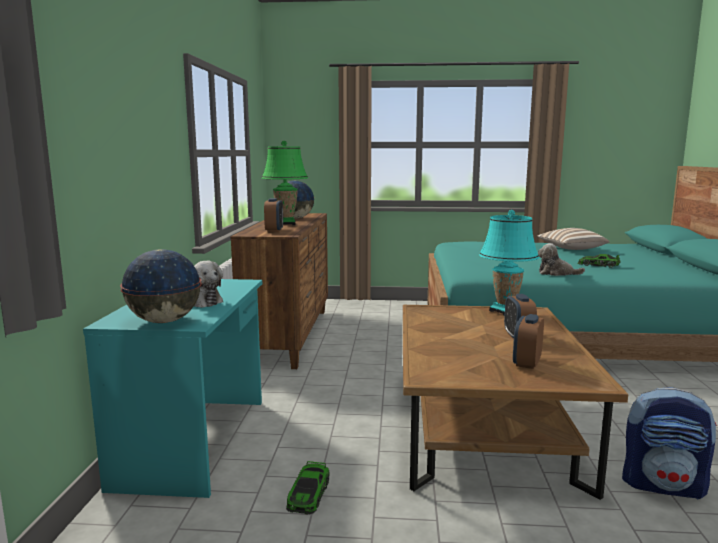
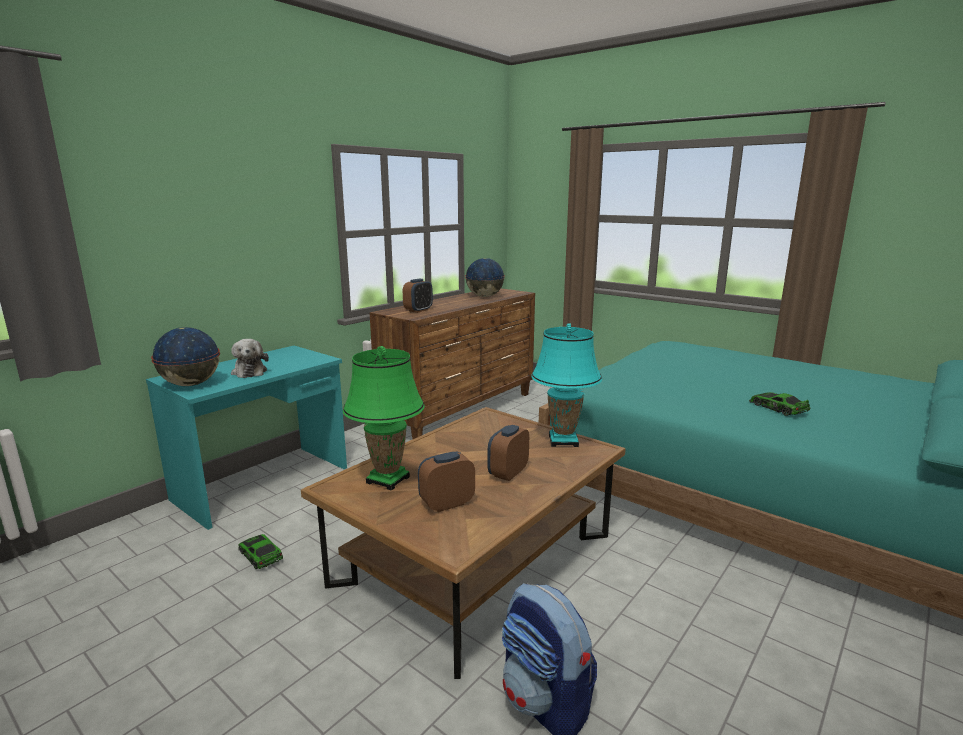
camera: 35 degrees right, 5 degrees up
(286, 224) = (453, 303): green table lamp -> green table lamp (388, 480)
(308, 494) = (260, 555): toy car -> toy car turned 90 degrees clockwise
(556, 273) = (686, 408): plush toy -> none
(571, 249) = (803, 377): pillow -> none

